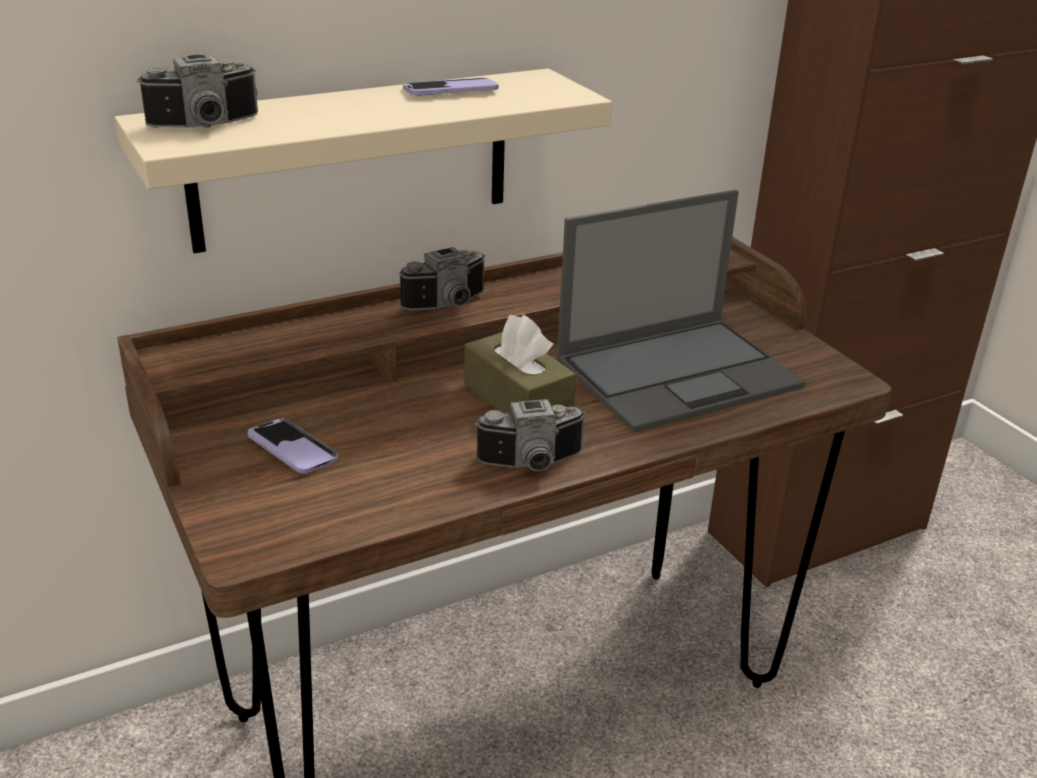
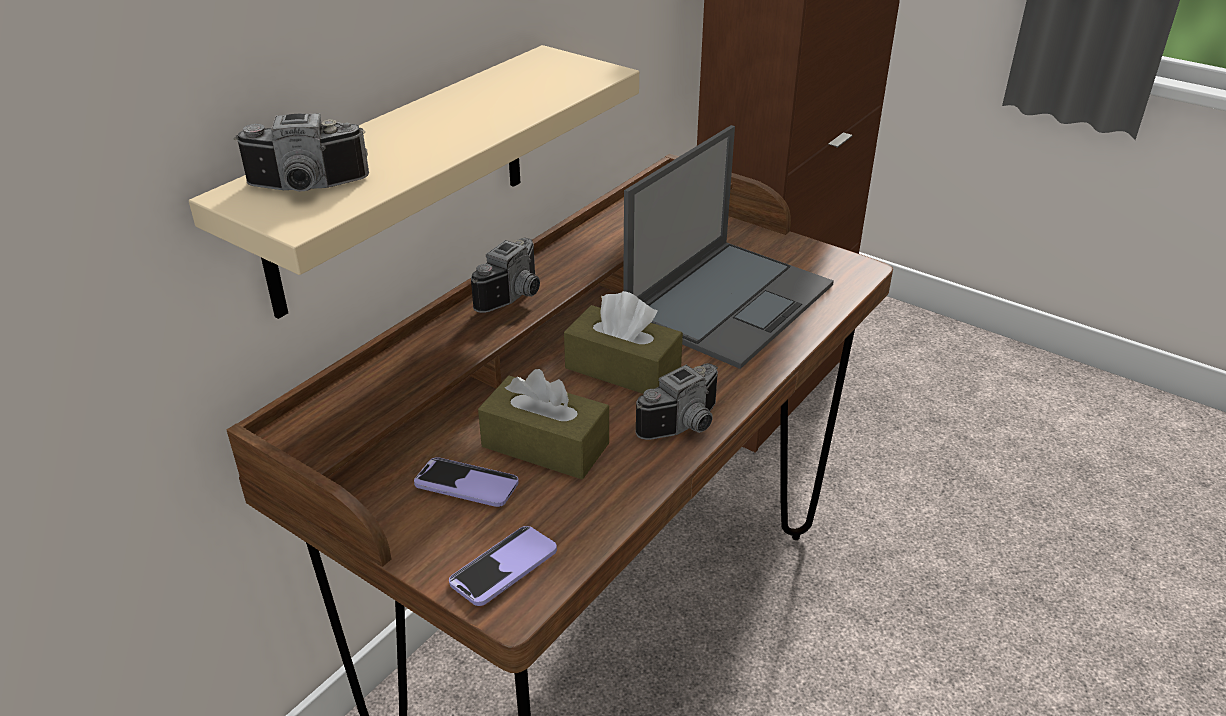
camera: 25 degrees left, 5 degrees up
(206, 126) = (306, 188): camera -> camera turned 45 degrees clockwise
(388, 439) = (545, 445): none -> brown tissue box
(450, 90) = (488, 90): phone -> phone (504, 567)

